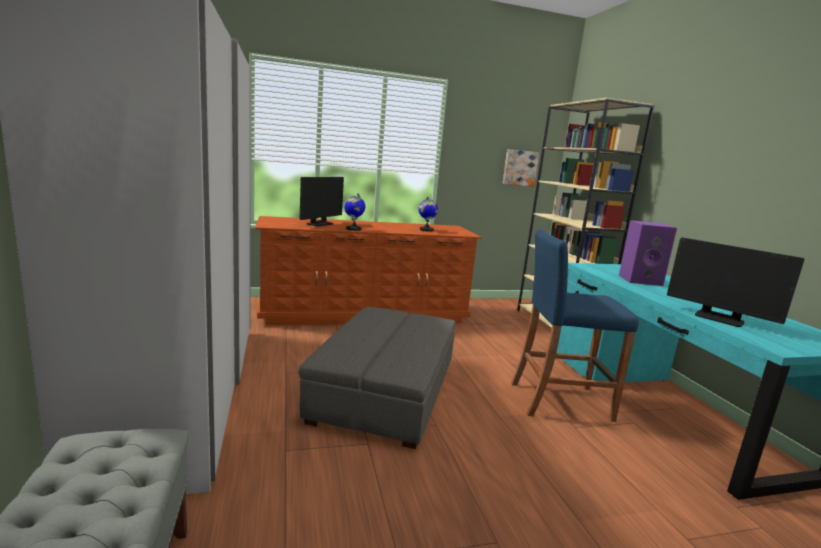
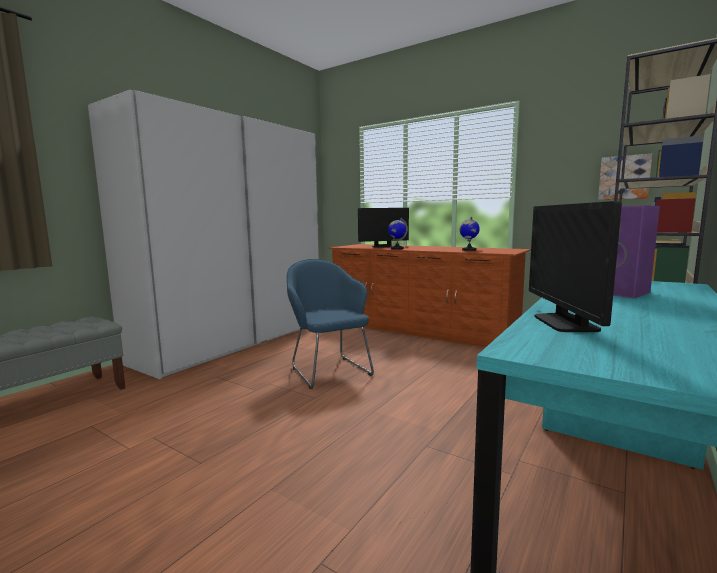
camera: 50 degrees right, 5 degrees down
(385, 390) = (328, 370): grey ottoman -> blue armchair
(560, 401) = (462, 425): blue stool -> none

